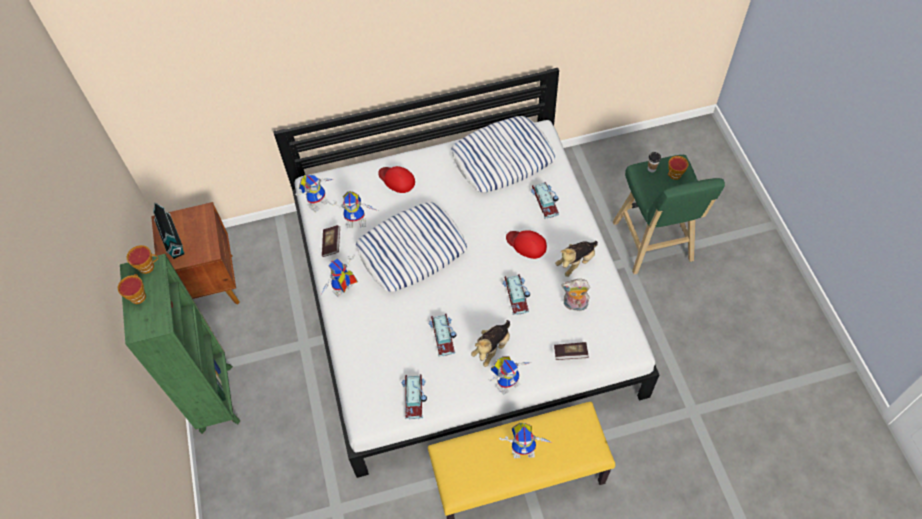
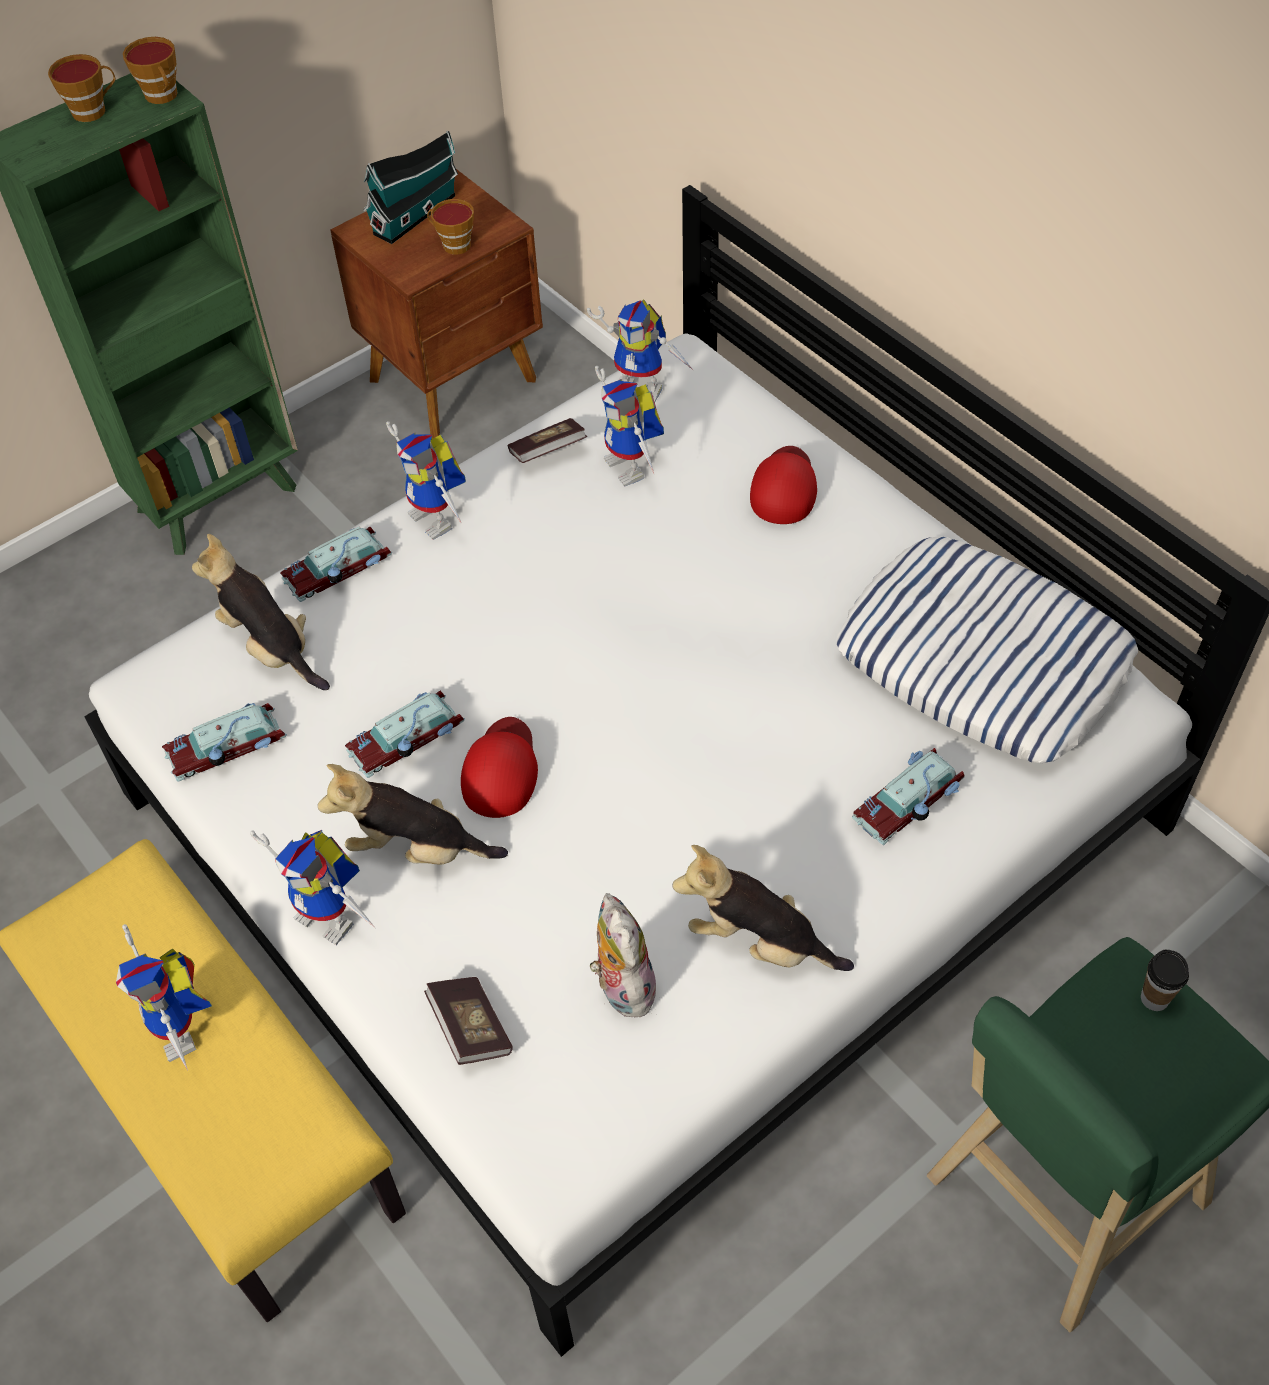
camera: 65 degrees right, 5 degrees down
(343, 291) = (439, 519): toy robot -> toy robot turned 150 degrees counterclockwise
(373, 368) = (271, 647): none -> plush toy
(412, 250) = (607, 591): pillow -> none
(517, 295) = (590, 844): toy car -> toy car (340, 570)
(526, 244) = (750, 808): red cap -> red cap (501, 770)
(674, 175) = (1171, 1068): cup -> cup (453, 245)

